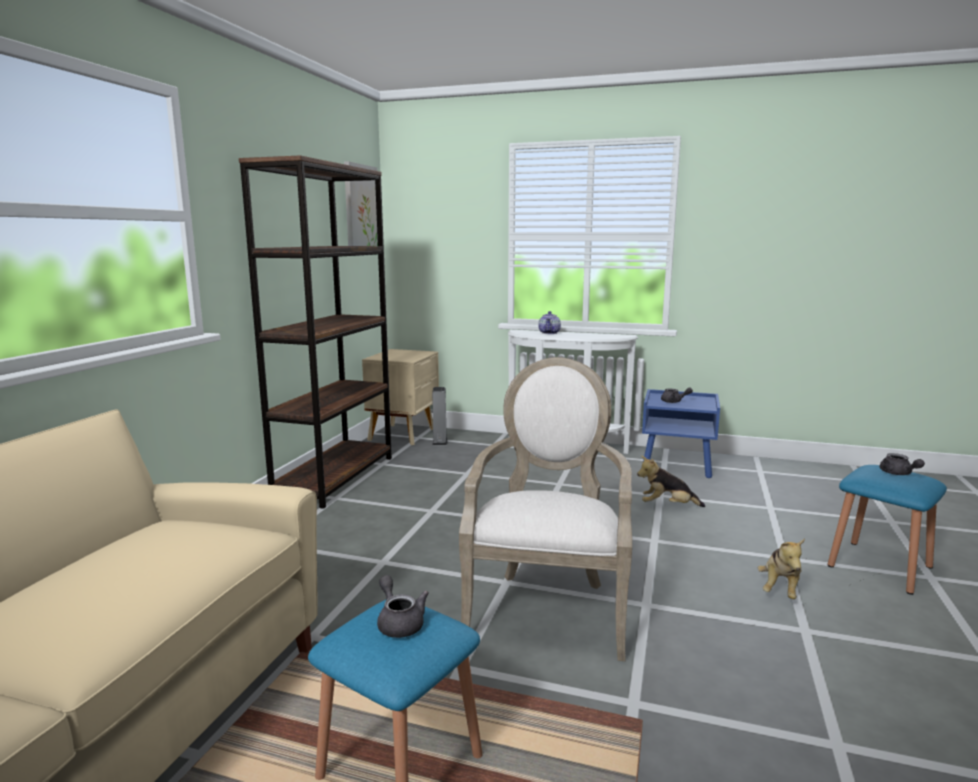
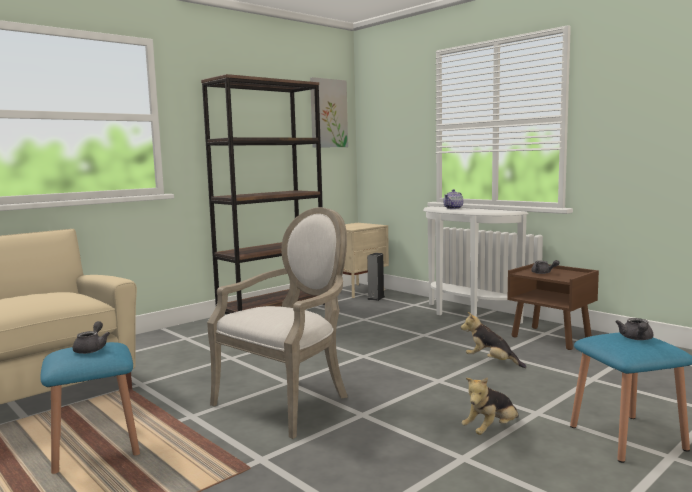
camera: 30 degrees right, 5 degrees down
(677, 467) = (552, 338): blue nightstand -> brown nightstand

